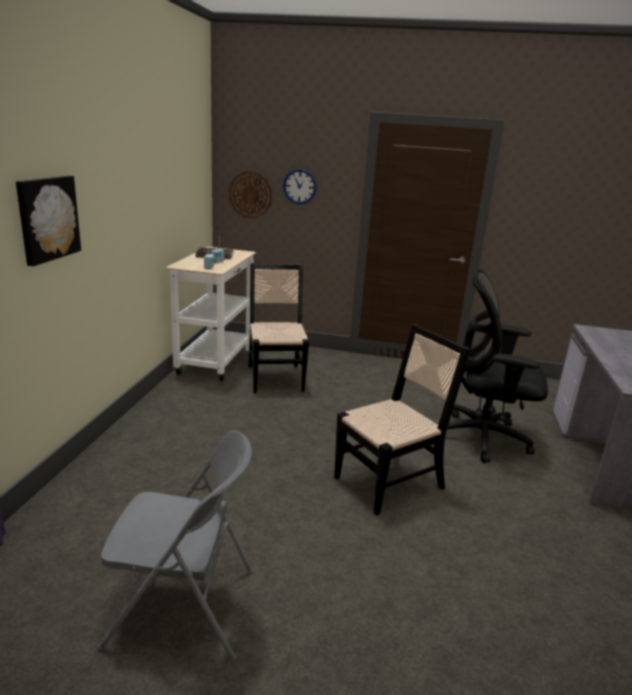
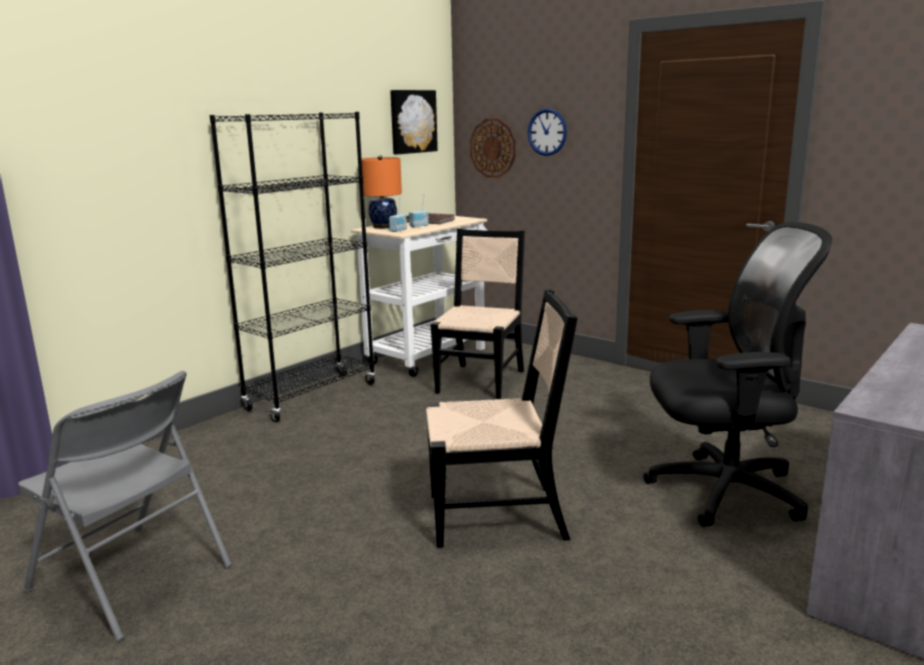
camera: 30 degrees right, 5 degrees down
(47, 218) = (150, 155): picture -> picture (412, 121)
(158, 411) = (311, 397): none -> black bookcase
(189, 263) = (383, 227): none -> orange table lamp
(488, 437) = (718, 493): black office chair -> black office chair turned 135 degrees clockwise

